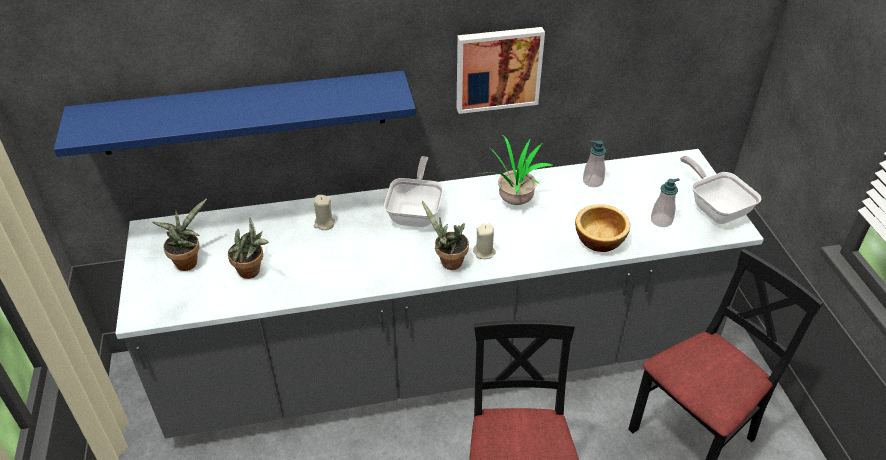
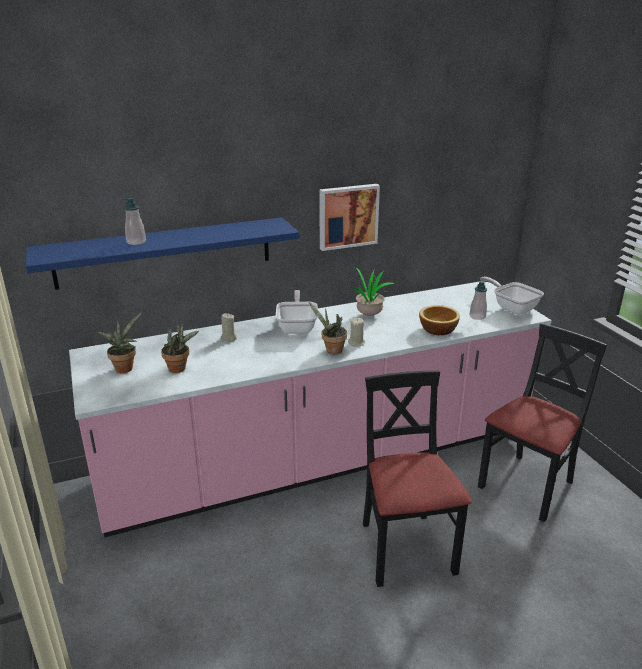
camera: 10 degrees left, 15 degrees down
(443, 358) = (321, 459): grey counter -> pink counter
(593, 181) = (421, 301): soap dispenser -> soap dispenser (136, 242)

